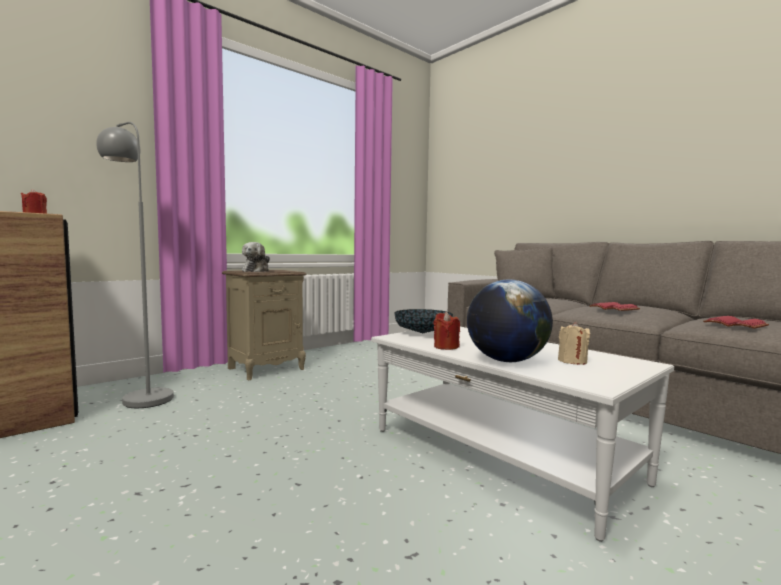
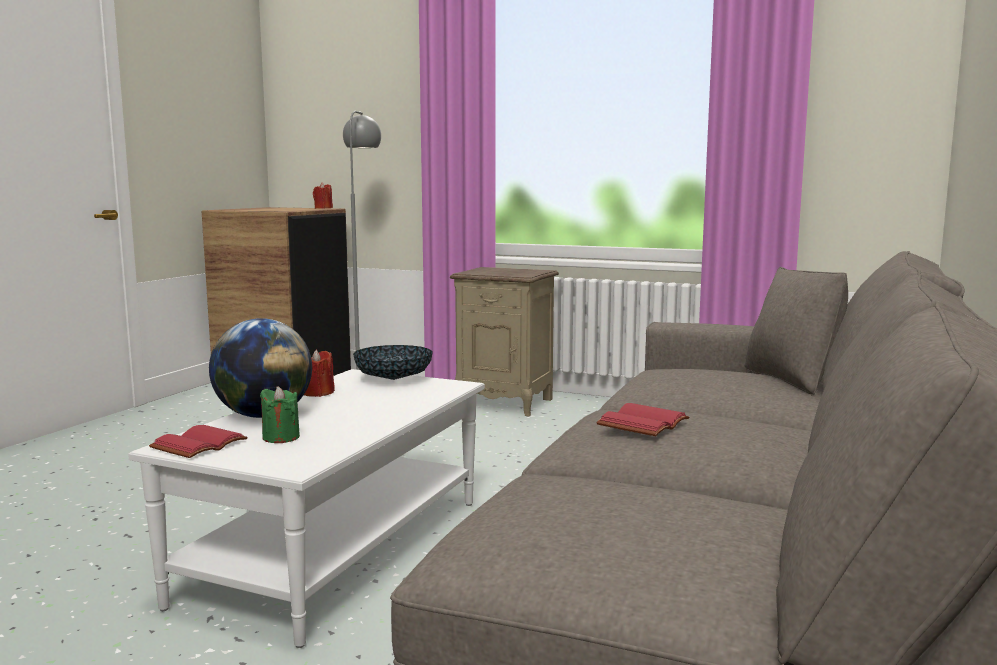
camera: 65 degrees right, 5 degrees up
(256, 271) = (494, 271): plush toy -> none
(572, 361) = (281, 437): beige candle -> green candle
(733, 325) = (552, 496): red book -> red book (199, 444)

